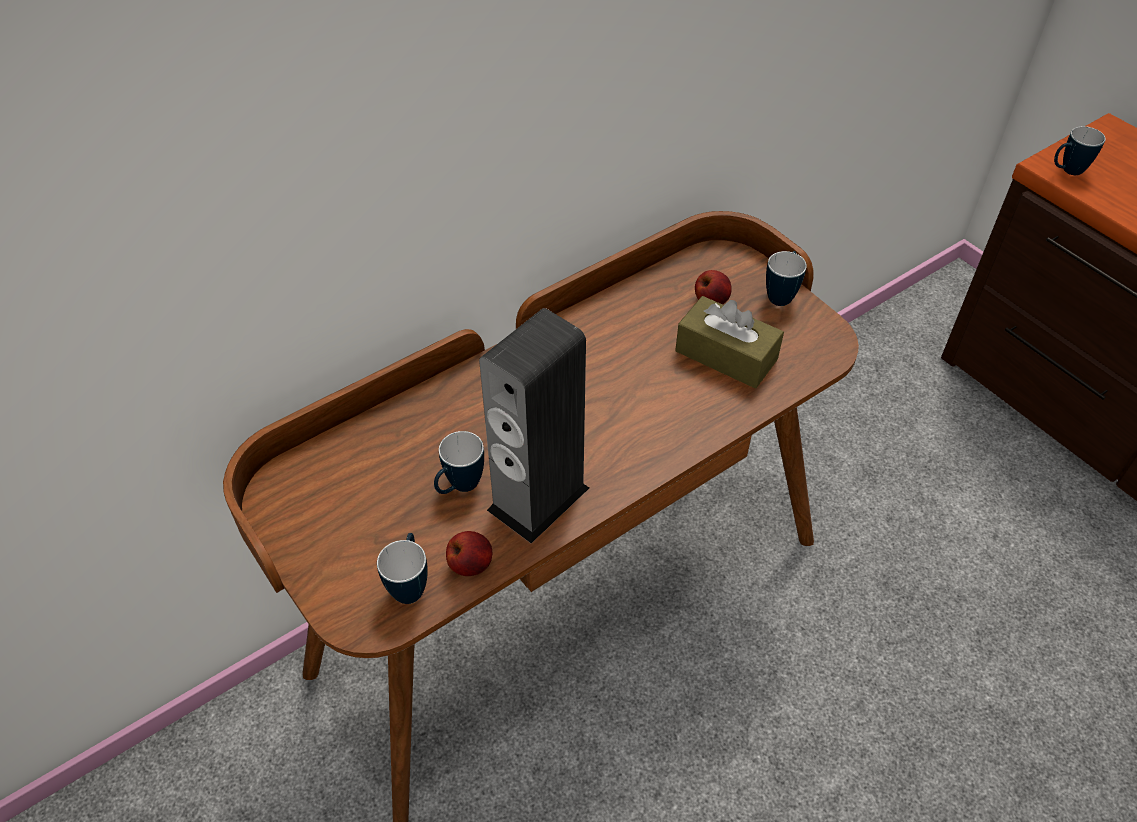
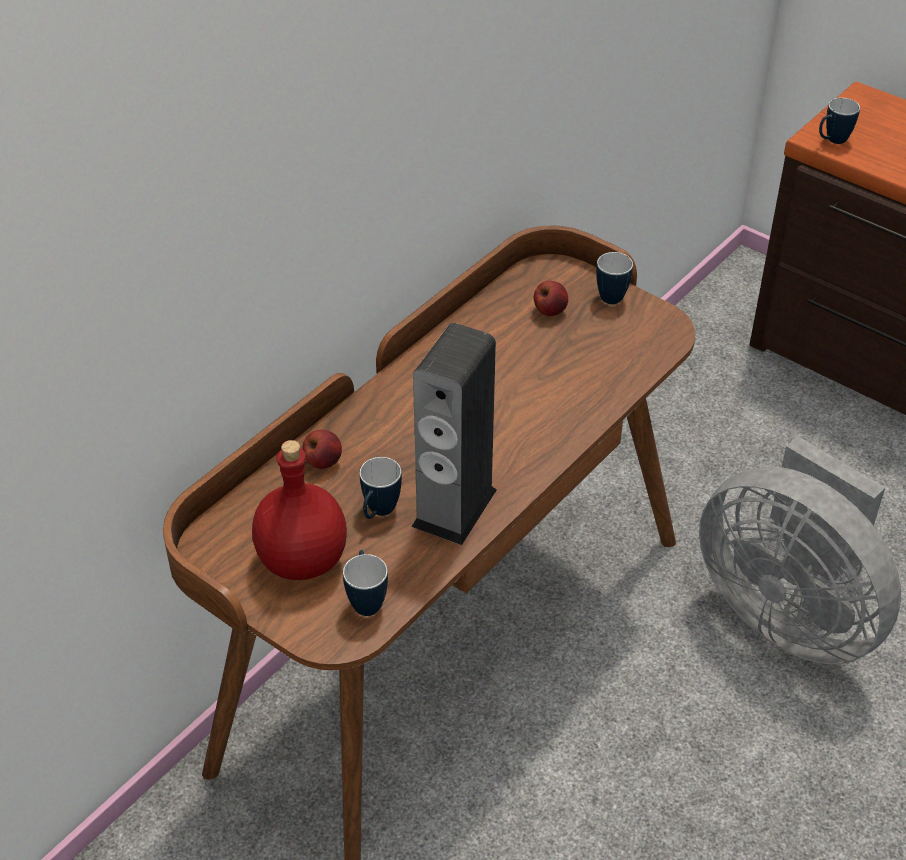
camera: 15 degrees left, 5 degrees down
(365, 524) = (304, 560): none -> red bottle
(470, 565) = (414, 573): apple -> apple (323, 462)
(726, 355) = (579, 355): brown tissue box -> none
(907, 642) = (788, 613): none -> grey fan

